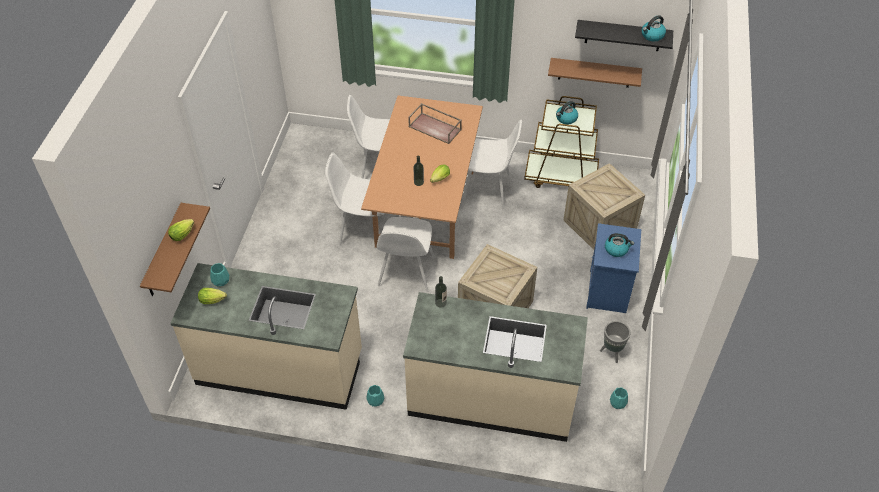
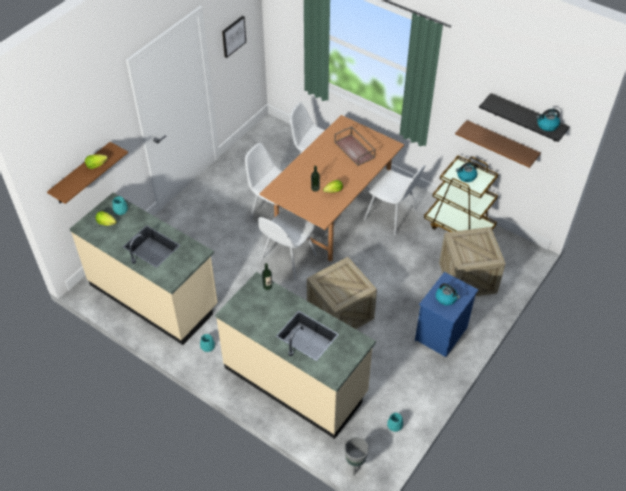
camera: 25 degrees right, 0 degrees up
(254, 40) = (233, 36): none -> picture
(612, 353) = (414, 384): grey planter -> grey planter (355, 464)

